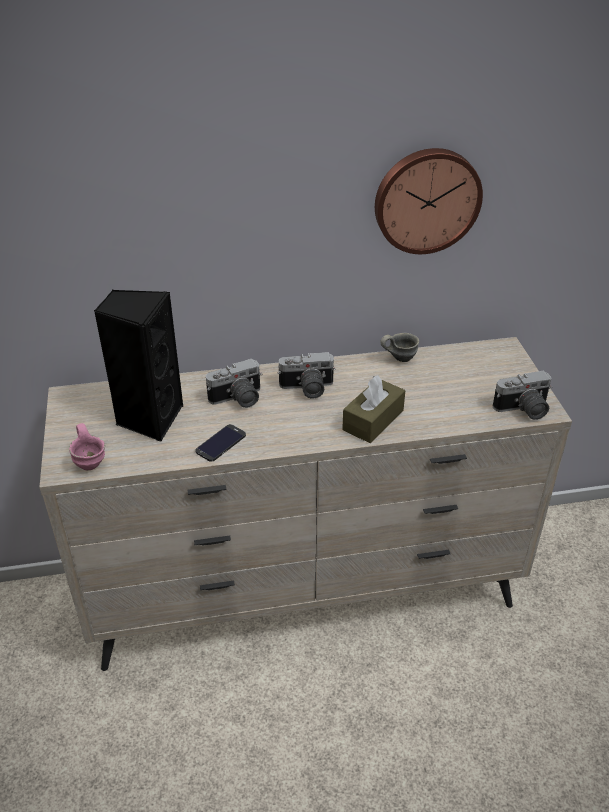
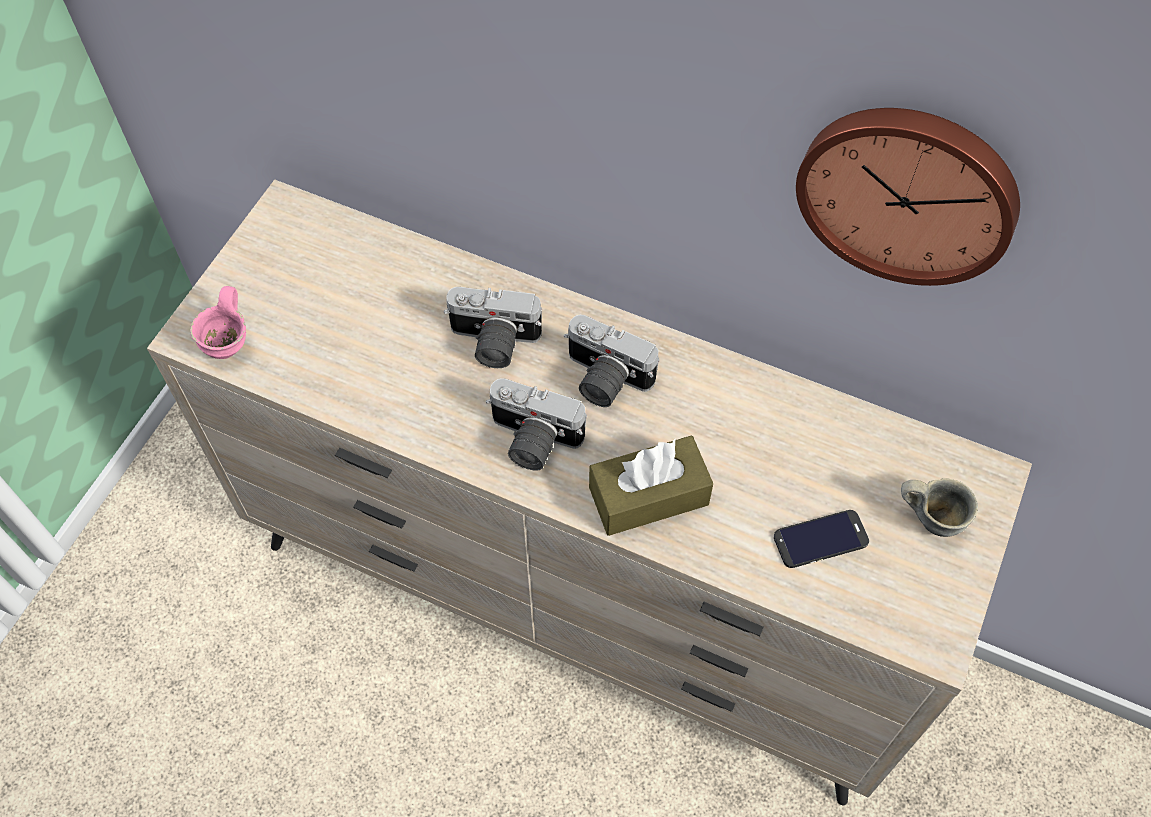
camera: 35 degrees right, 20 degrees up
(149, 418) = (353, 309): black speaker -> none
(221, 443) = (409, 409): phone -> phone (821, 539)
(399, 358) = (793, 398): grey mug -> grey mug (932, 517)
(523, 410) = (899, 619): camera -> camera (531, 441)

